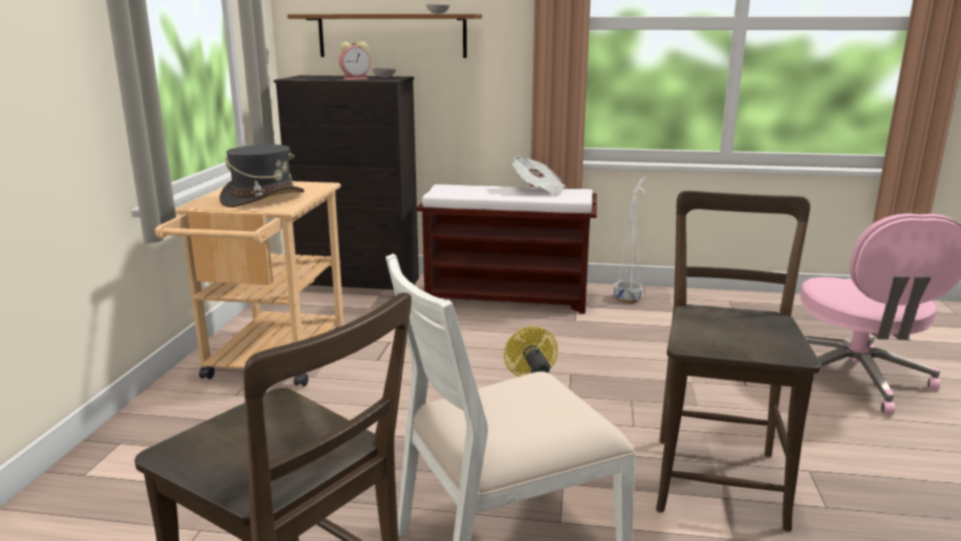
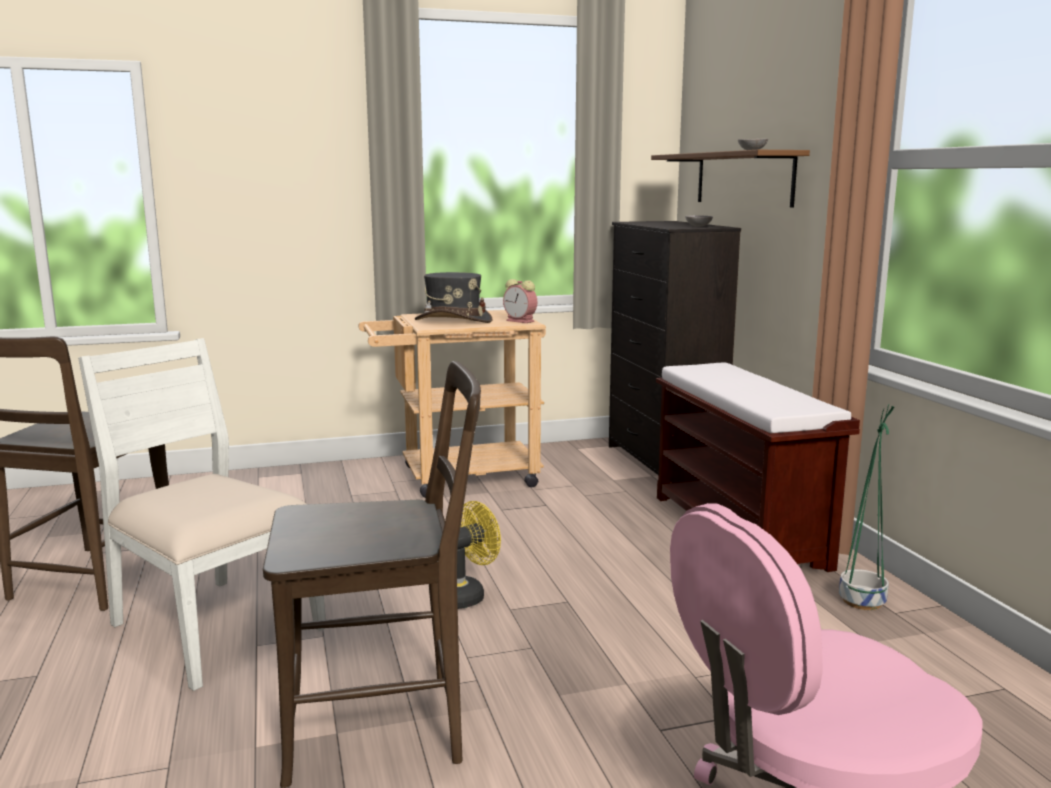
camera: 65 degrees right, 5 degrees down
(356, 79) = (662, 225): alarm clock -> alarm clock (521, 321)
(539, 190) = (782, 394): newspaper -> none
(628, 299) = (862, 602): white planter -> green planter

